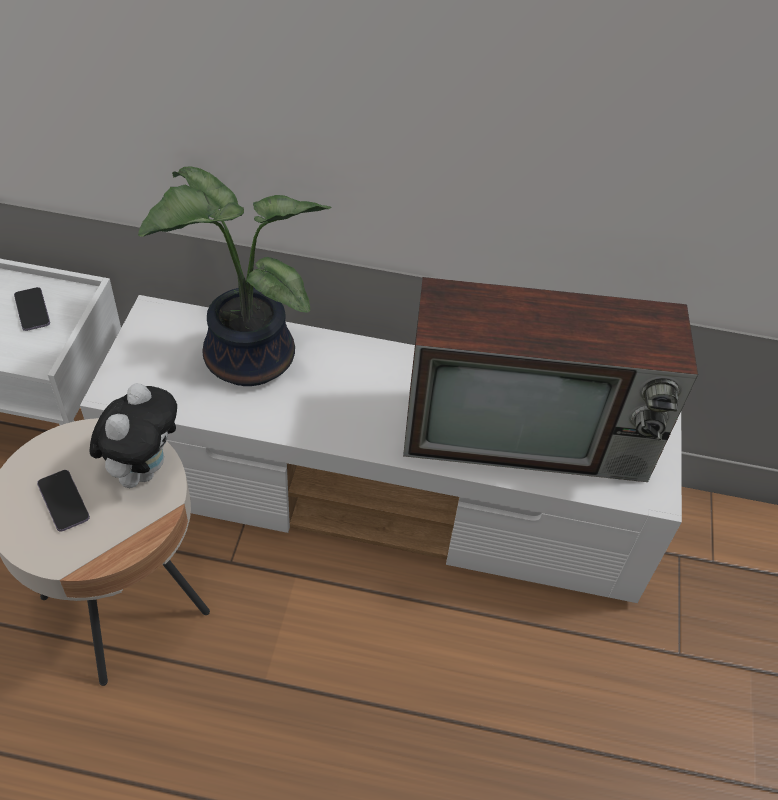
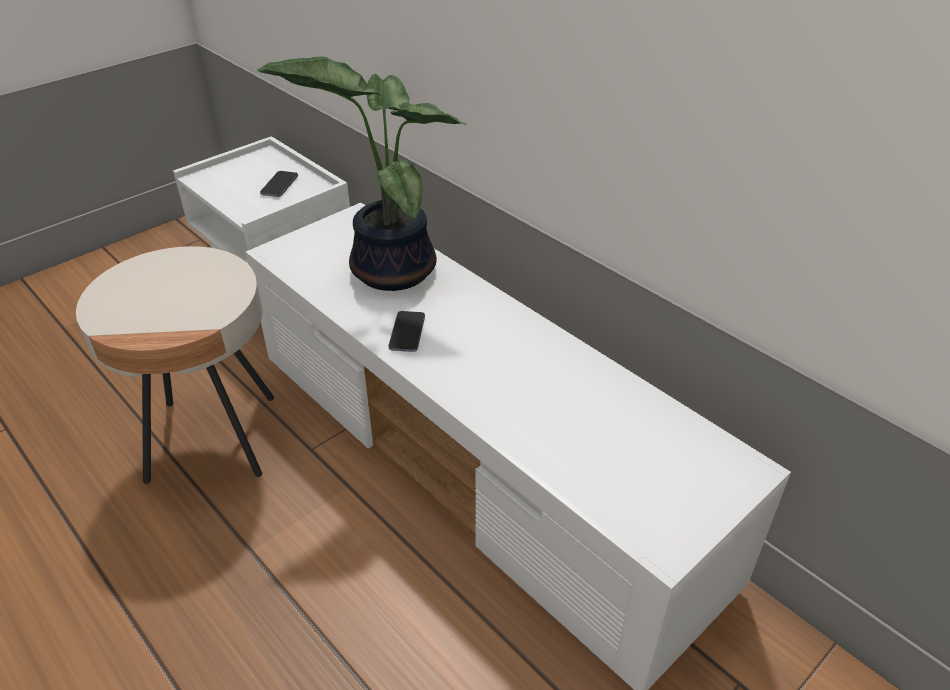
camera: 40 degrees right, 10 degrees down
(63, 501) = (148, 291): phone -> phone (407, 333)
(143, 468) = (220, 294): plush toy -> none
(530, 434) = (579, 429): television -> none

